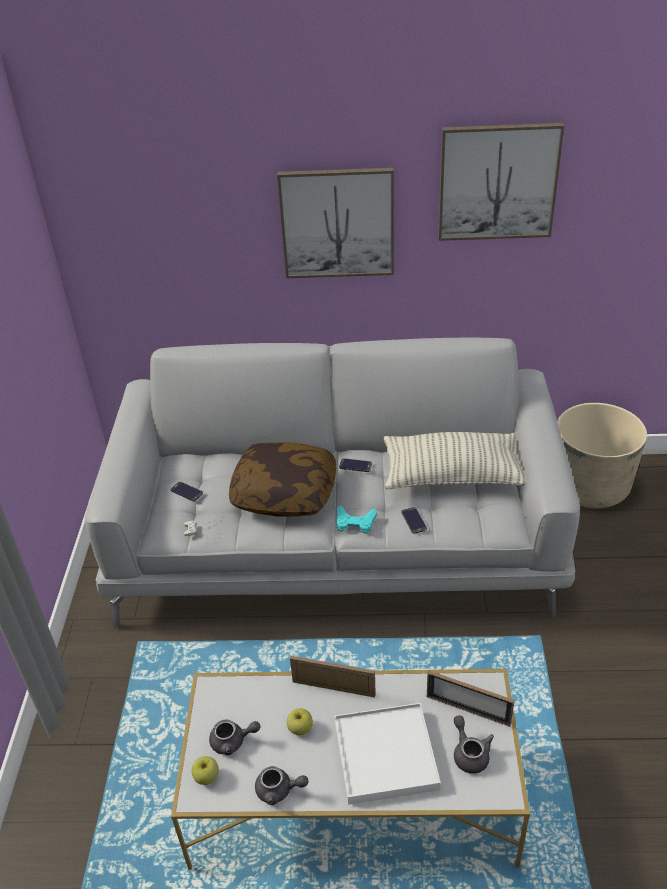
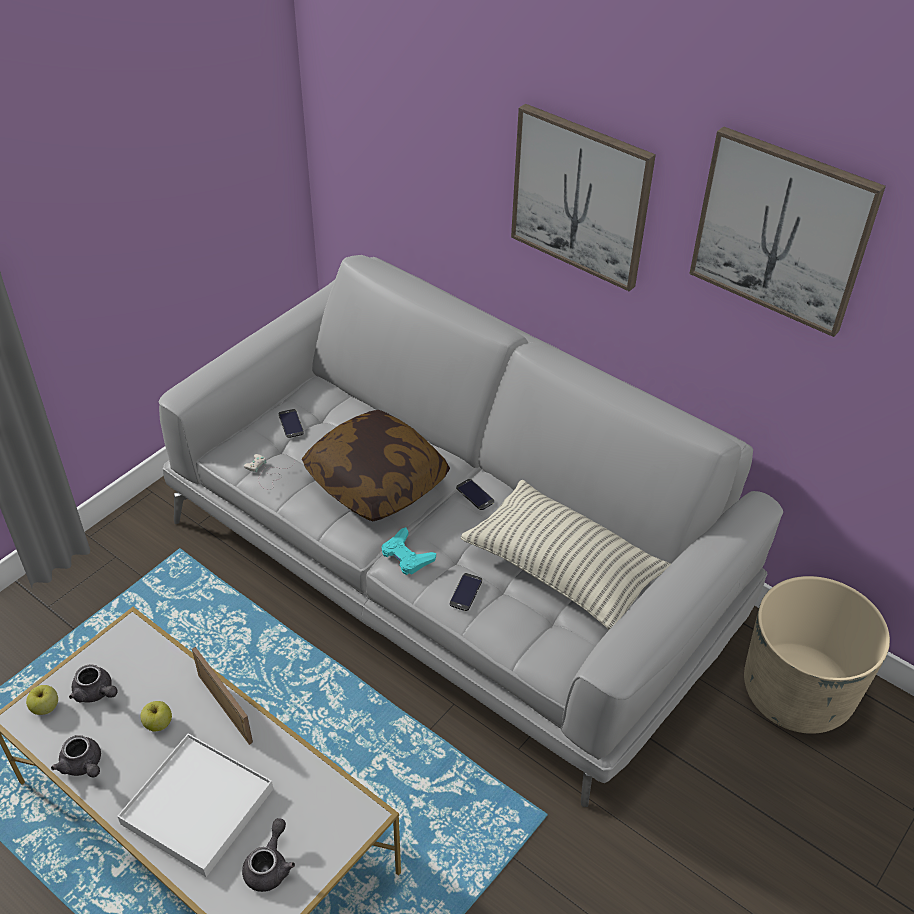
camera: 35 degrees right, 5 degrees up
(468, 710) = (315, 824): picture frame -> none

